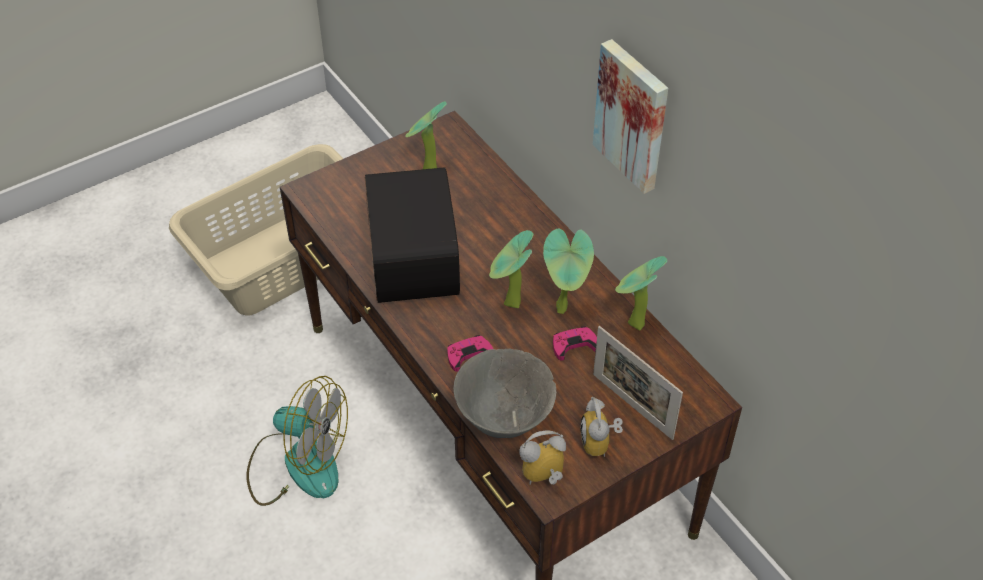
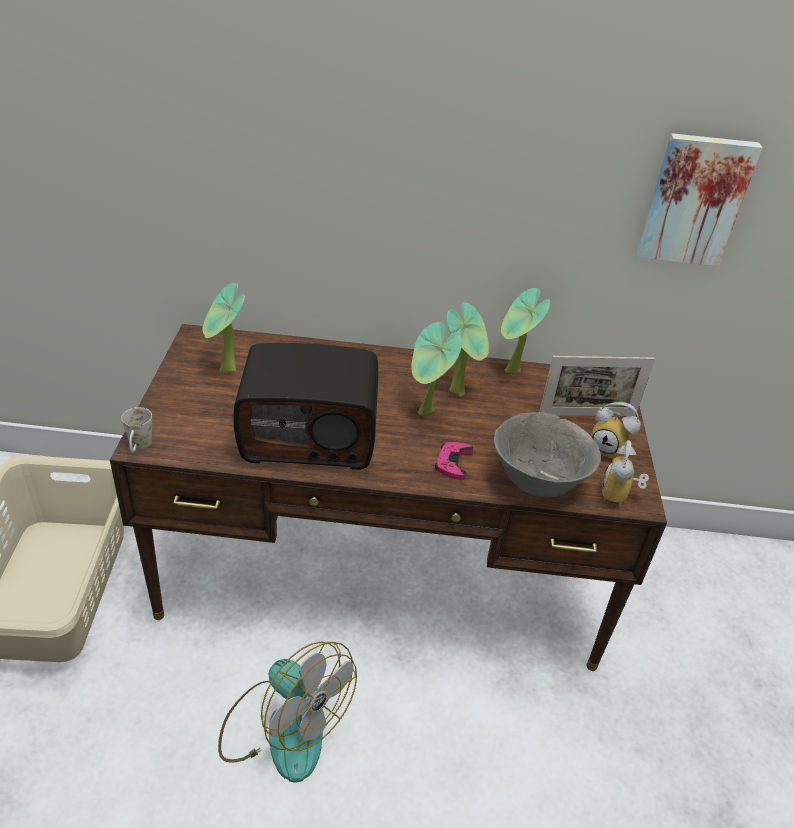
camera: 55 degrees left, 10 degrees down
(298, 464) = (283, 727): fan -> fan turned 75 degrees clockwise
(304, 190) = (139, 447): none -> white mug
(410, 260) = (310, 435): radio -> radio turned 150 degrees clockwise
(574, 345) = (501, 407): pink game controller -> none
(633, 115) = (468, 173): picture -> picture (694, 200)

